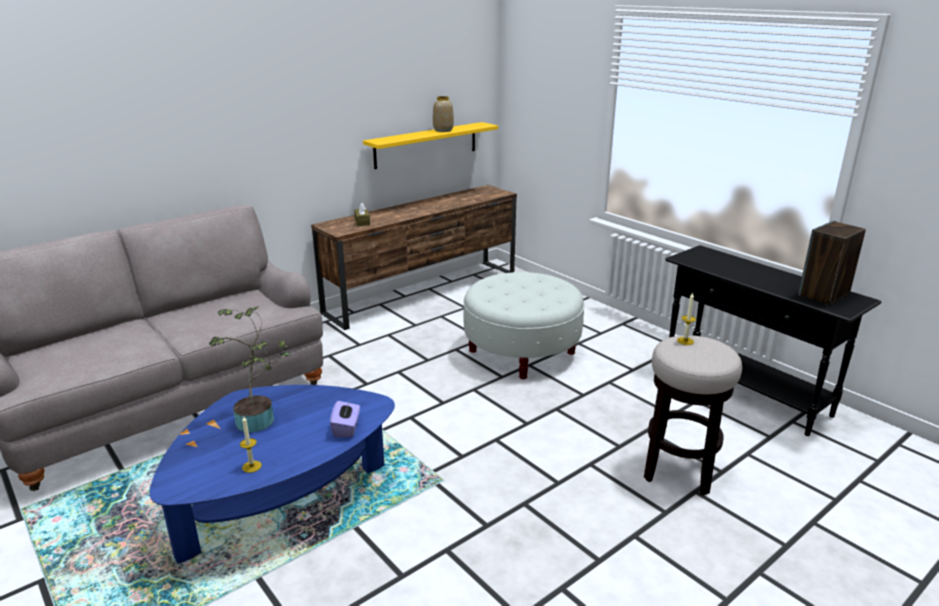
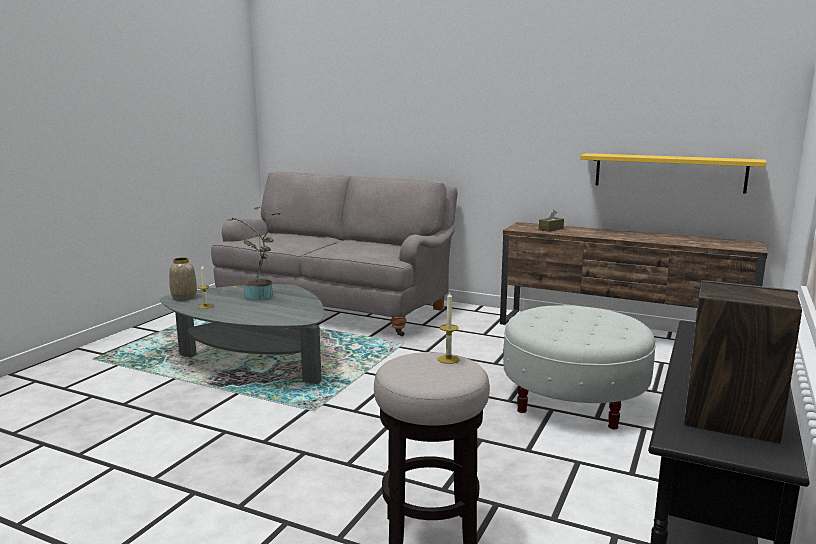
camera: 65 degrees right, 10 degrees down
(282, 501) = (253, 364): blue coffee table -> grey coffee table
(346, 428) = (265, 318): purple tissue box -> none
(443, 130) = (685, 157): vase -> vase (184, 298)

